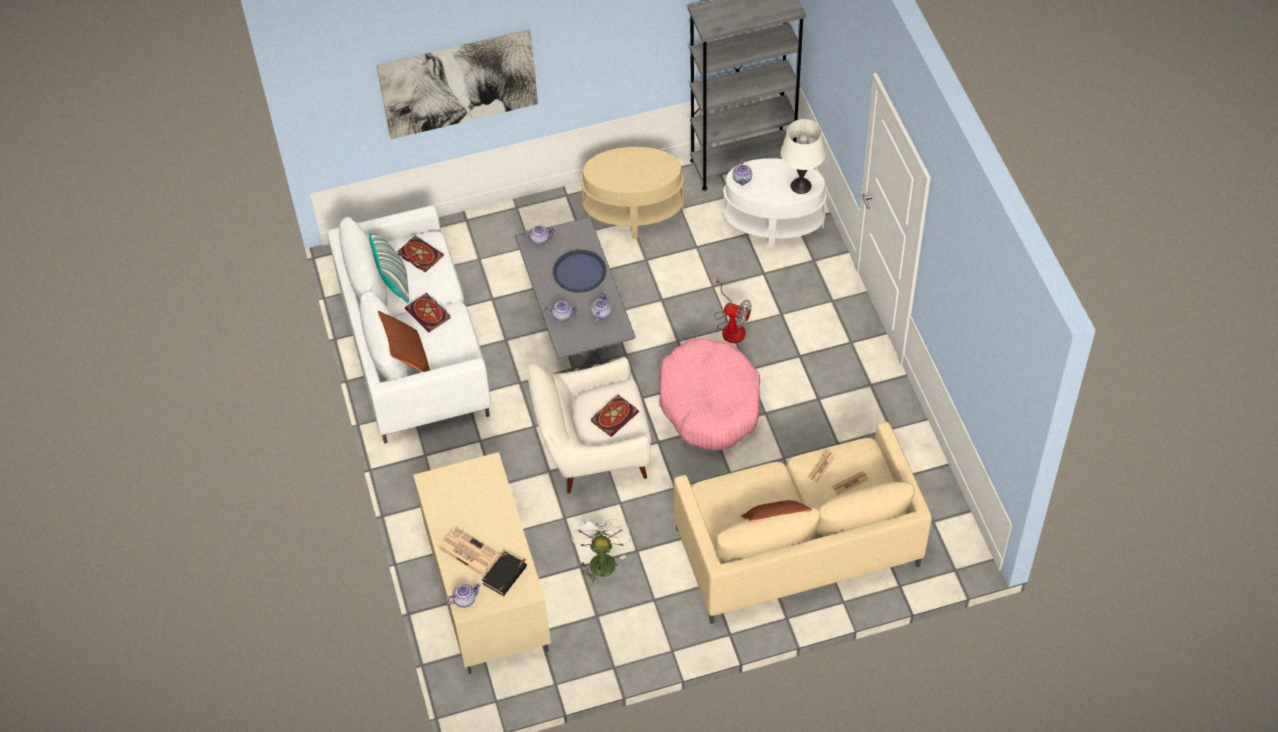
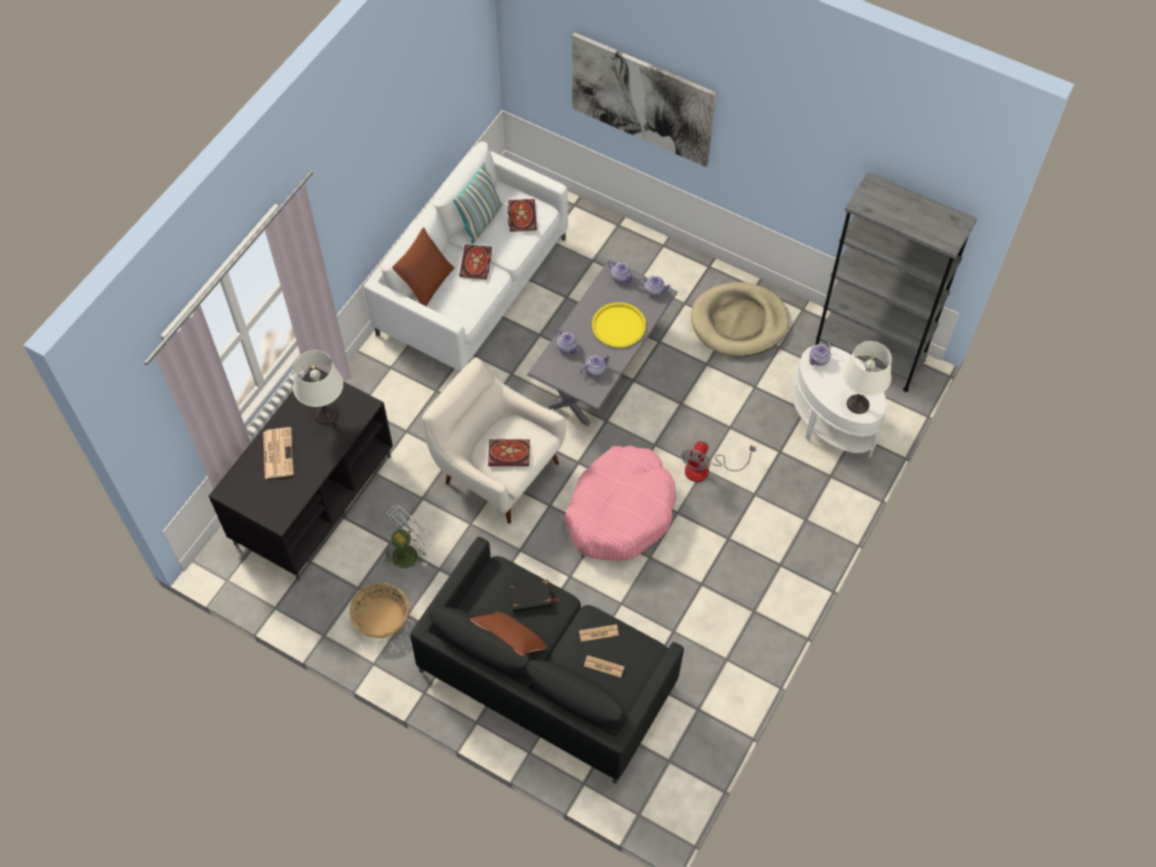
camera: 45 degrees right, 5 degrees up
(464, 599) = (235, 484): teapot -> teapot (654, 290)
(469, 496) = (326, 415): none -> white table lamp
(485, 590) = (313, 498): beige tv stand -> black tv stand
(505, 575) = (279, 493): black book -> black book (531, 598)
(579, 272) = (619, 325): blue tray -> yellow tray
(633, 214) = (739, 322): beige side table -> beige dog bed
(638, 618) = (381, 617): none -> basket
(731, 326) = (706, 469): fan -> fan turned 45 degrees clockwise
(797, 547) = (547, 679): beige sofa -> black sofa

